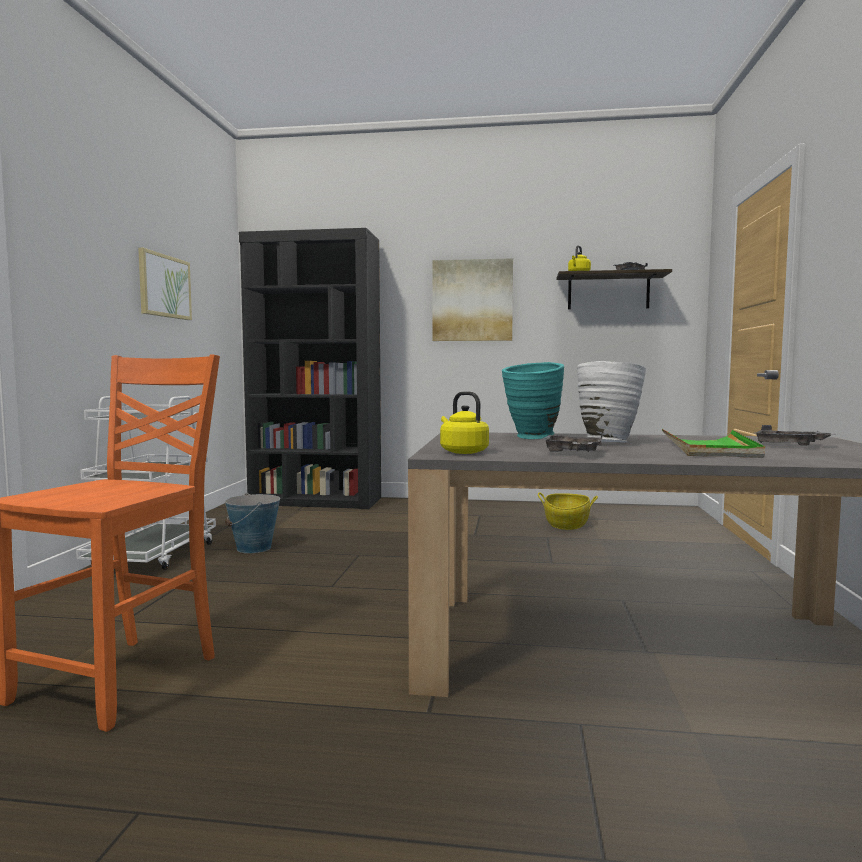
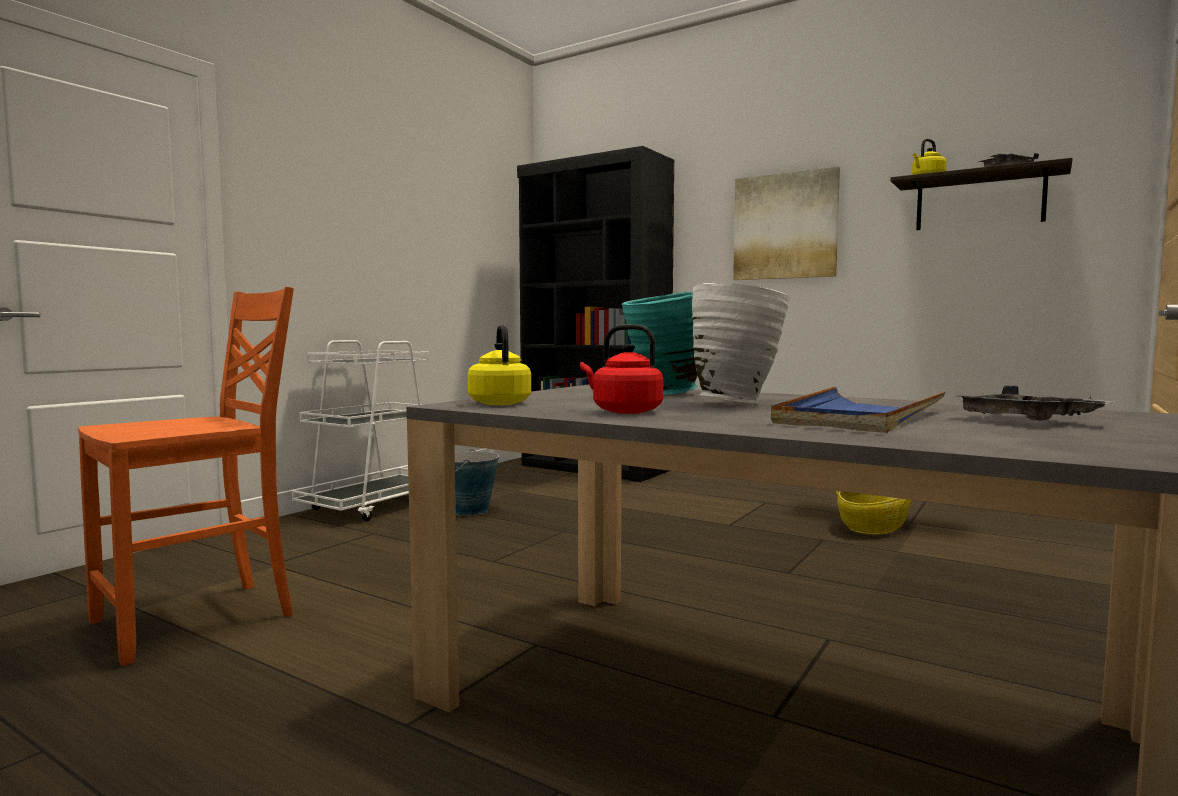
camera: 25 degrees right, 0 degrees up
(164, 286) = (422, 228): picture -> none
(572, 453) = (623, 411): grey tray -> red kettle
(710, 448) = (859, 417): green tray -> blue tray

